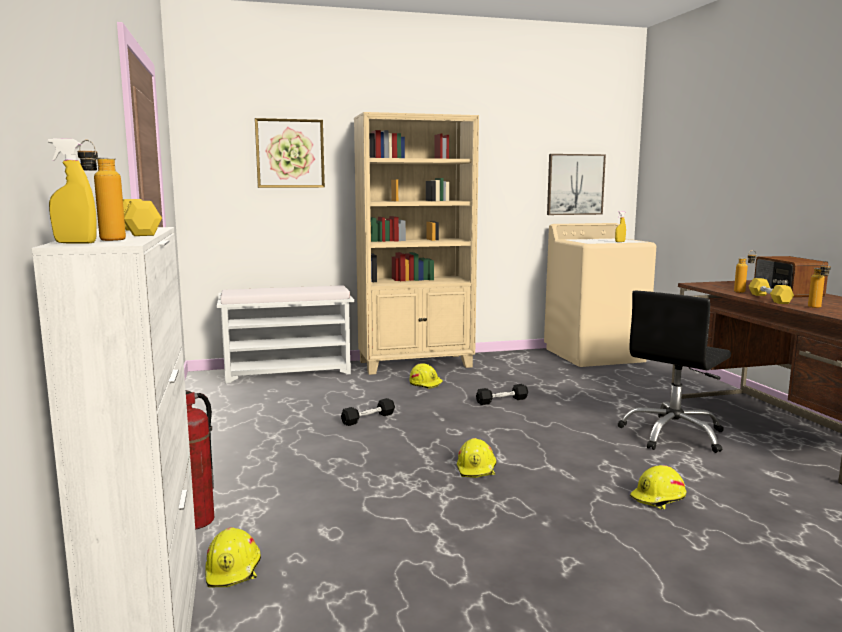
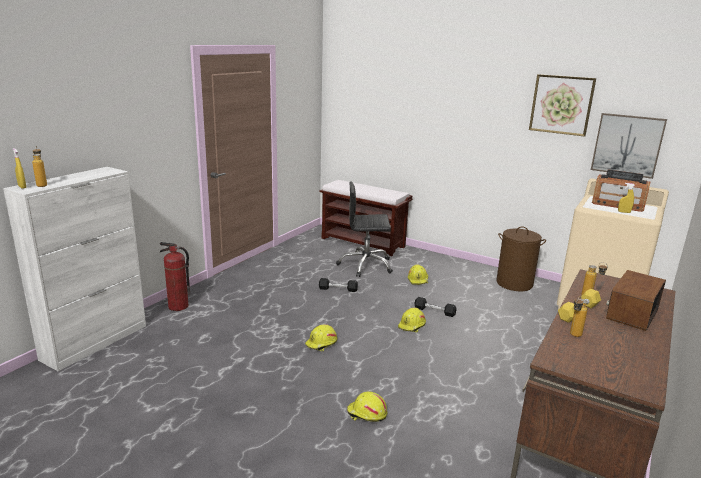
camera: 45 degrees right, 10 degrees up
(138, 232) = (85, 177): yellow dumbbell -> none
(234, 570) = (151, 334): yellow hard hat -> yellow hard hat (412, 326)
(289, 372) = (363, 242): white bench -> brown bench
(290, 153) = (387, 94): picture -> picture (561, 105)
(416, 364) = (444, 264): beige bookcase -> none
(507, 360) = (514, 283): none -> brown laundry basket
(599, 240) = (617, 205): none -> radio
(673, 435) = (485, 388): black office chair -> black office chair (365, 265)

